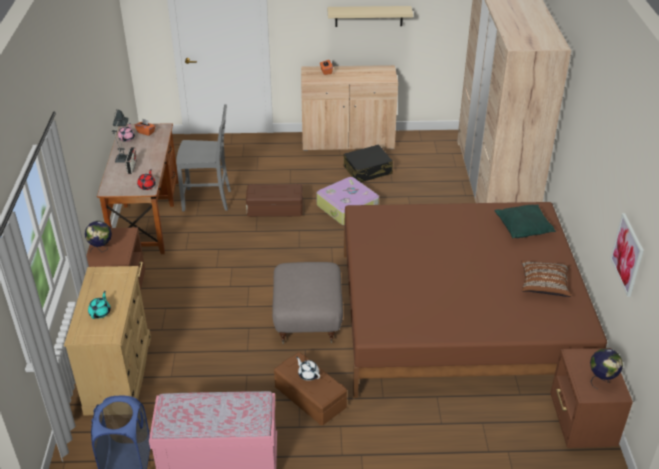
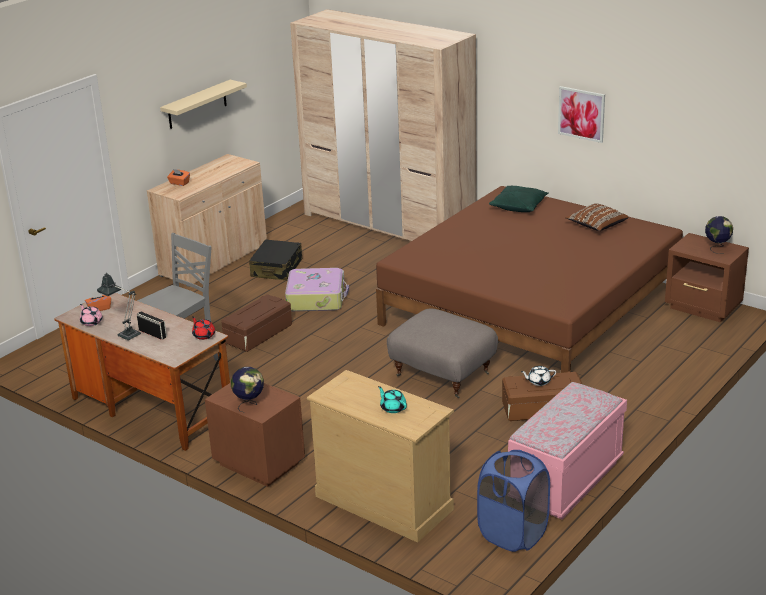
camera: 50 degrees left, 10 degrees down
(627, 254) = (672, 145): picture -> picture (581, 114)

